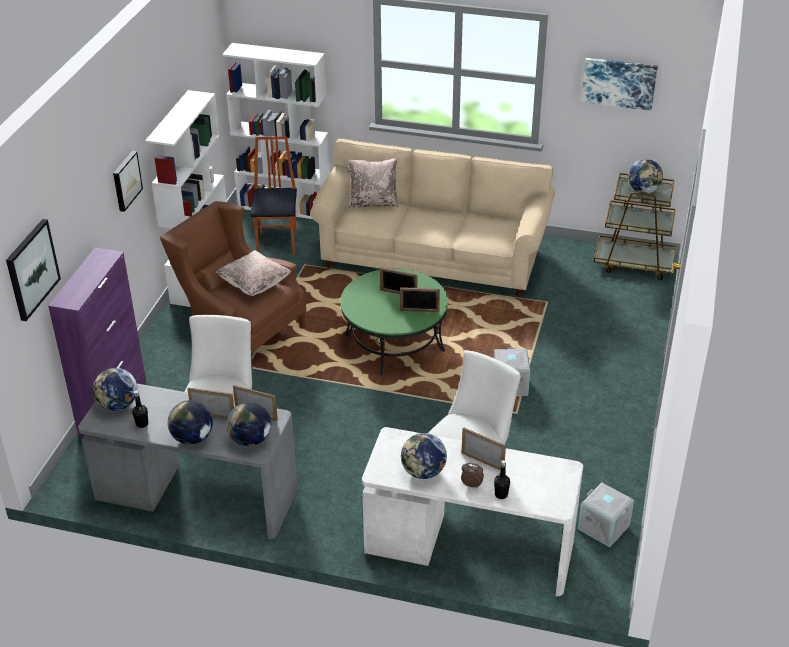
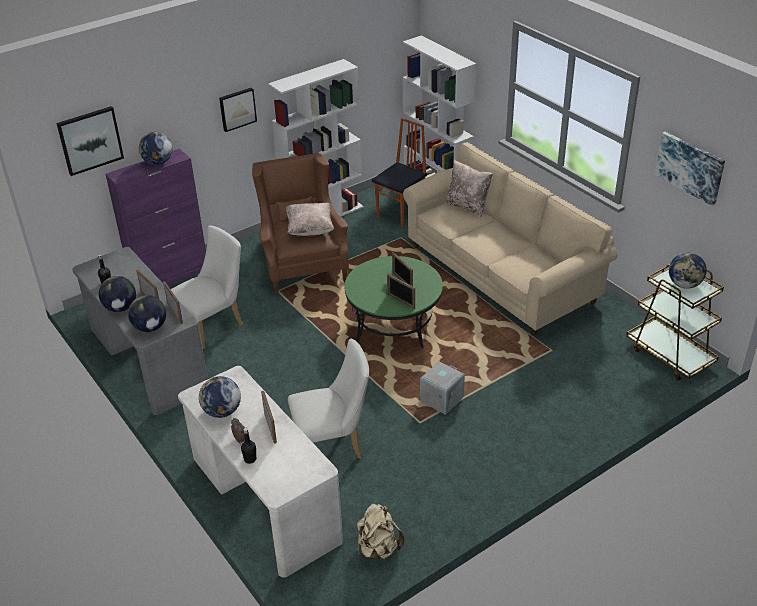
camera: 40 degrees right, 0 degrees up
(118, 405) = (109, 264): globe -> globe (158, 162)
(604, 527) = (378, 548): grey storage box -> beige backpack

